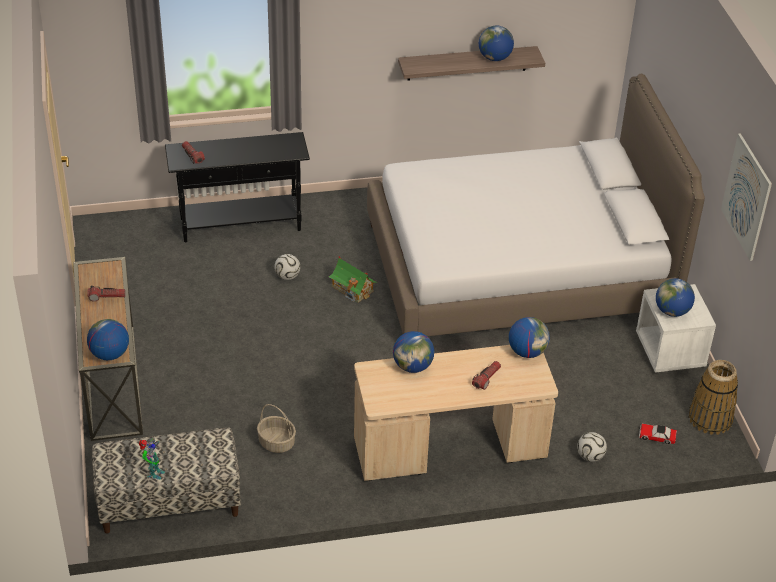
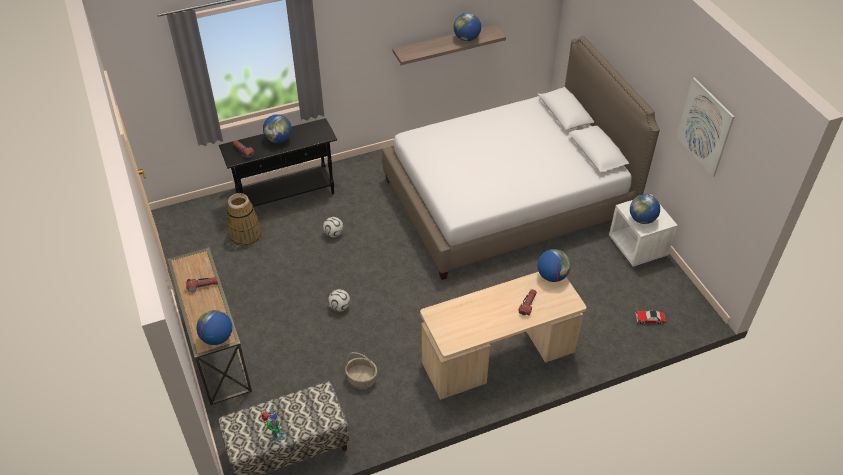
camera: 10 degrees left, 5 degrees up
(352, 288) = (387, 235): toy house -> none
(413, 366) = (467, 304): globe -> globe (279, 139)
(590, 456) = (605, 345): football -> football (339, 307)
(710, 418) = (683, 297): basket -> basket (245, 236)

